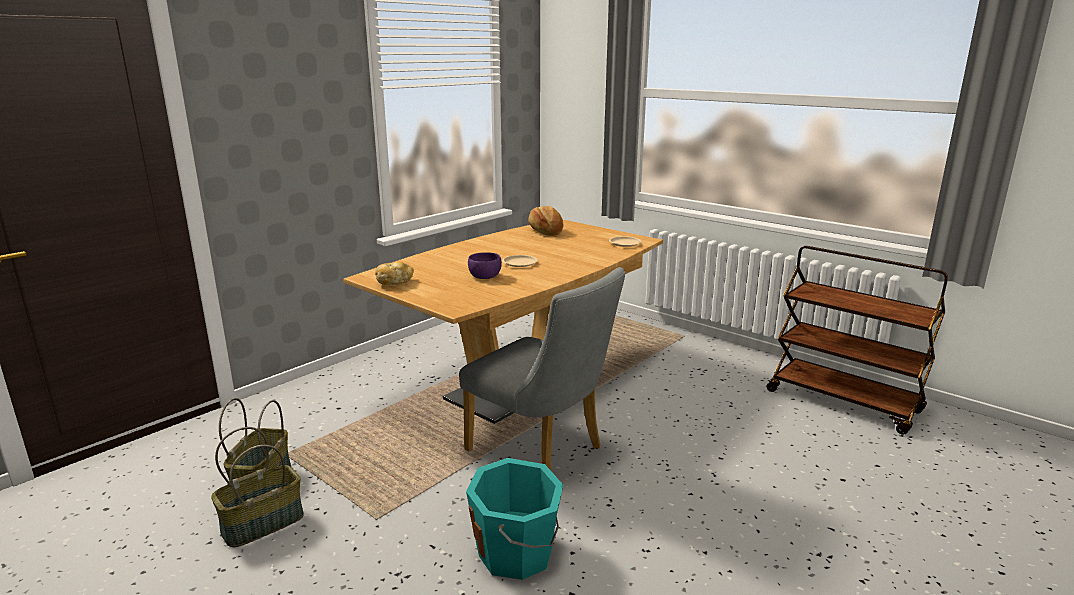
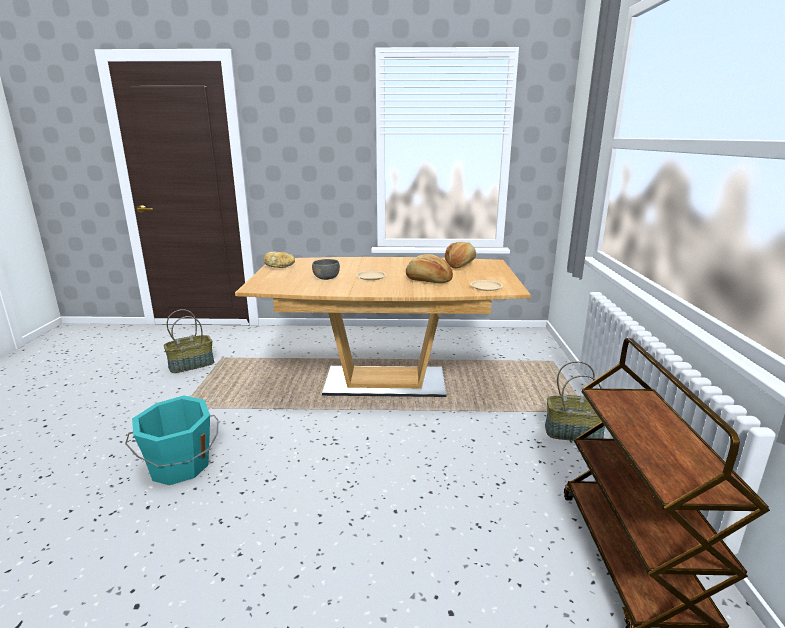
camera: 50 degrees right, 0 degrees up
(263, 523) = (156, 382): basket -> basket (573, 432)
(485, 277) = (326, 278): purple bowl -> grey bowl
(542, 452) = (307, 426): grey chair -> none
(570, 251) = (428, 280): none -> bread

